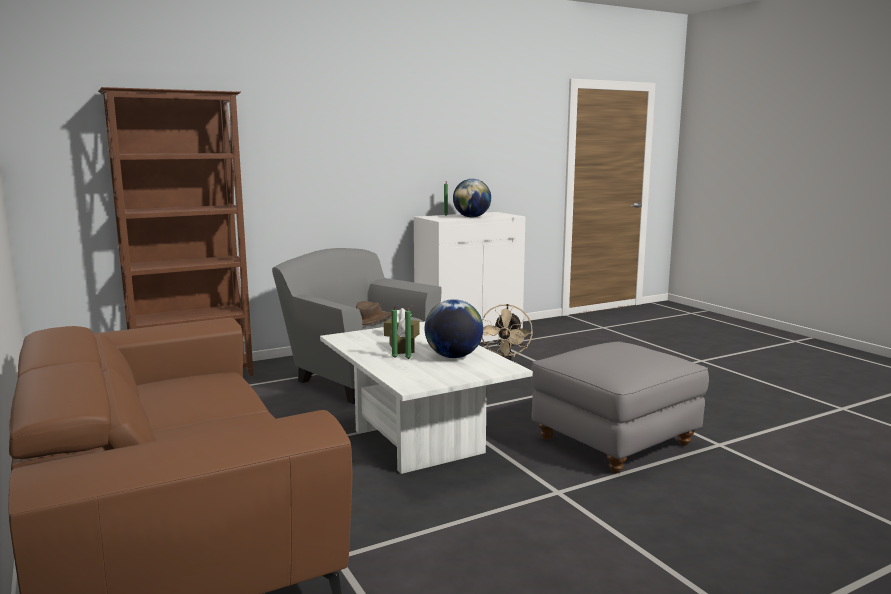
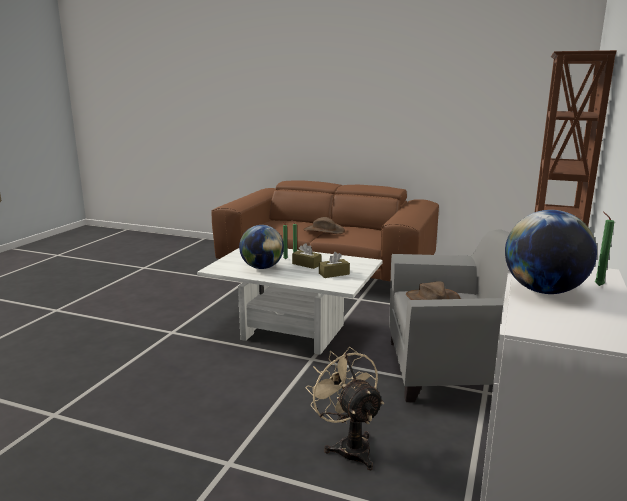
camera: 140 degrees right, 5 degrees up
(208, 409) = (323, 231): none -> brown hat
(614, 441) = (153, 383): grey ottoman -> none

